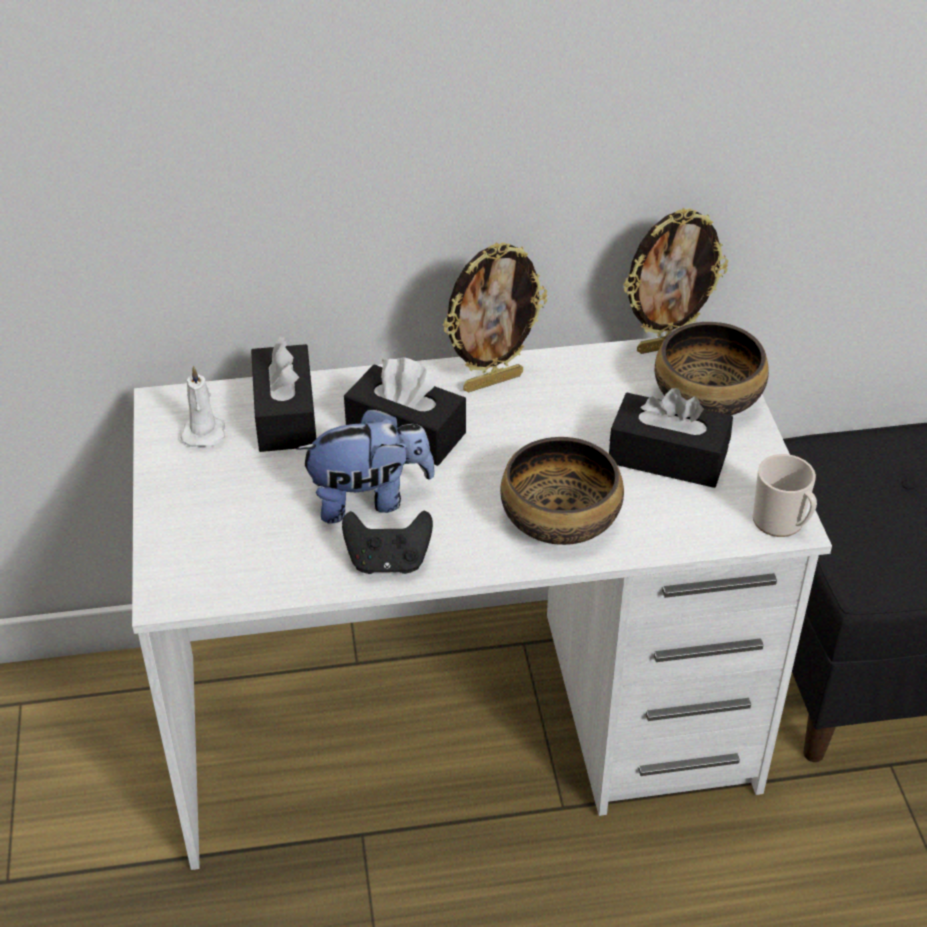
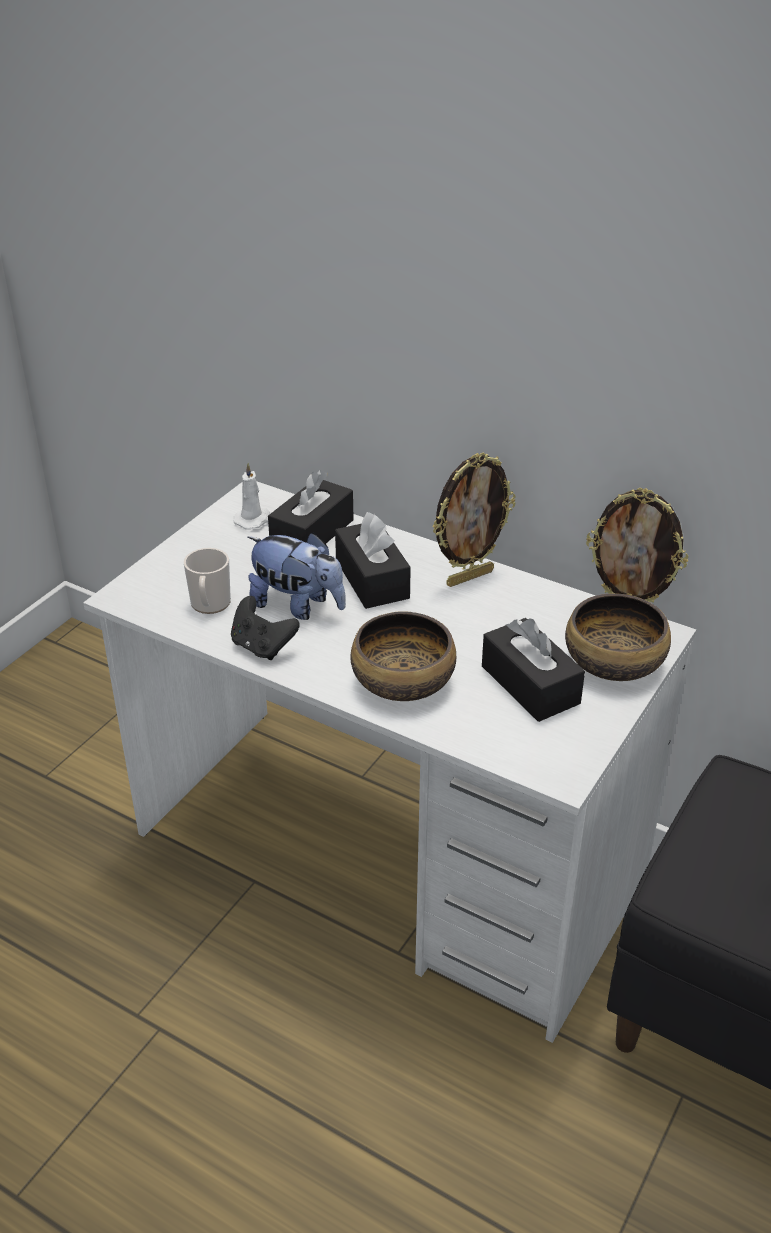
camera: 40 degrees right, 5 degrees down
(492, 381) = (469, 577): picture frame -> picture frame turned 45 degrees counterclockwise
(782, 523) = (558, 772): mug -> mug (210, 605)

